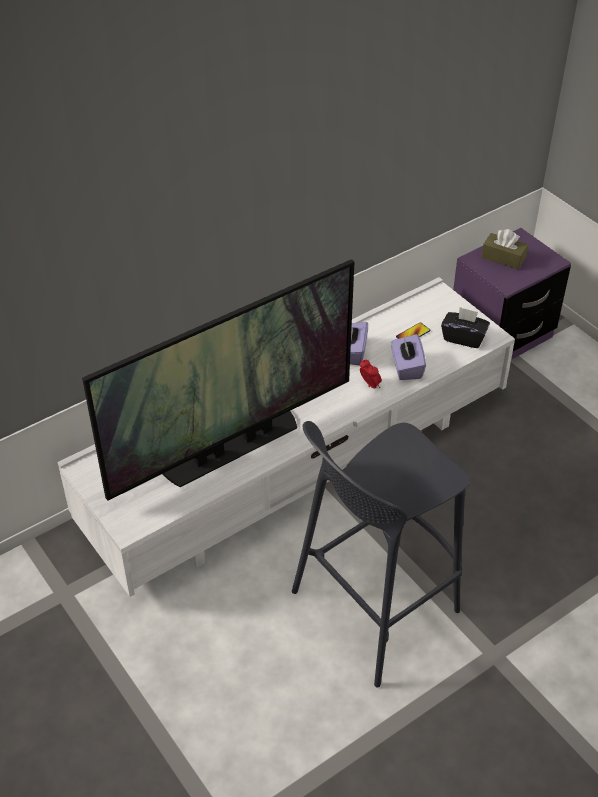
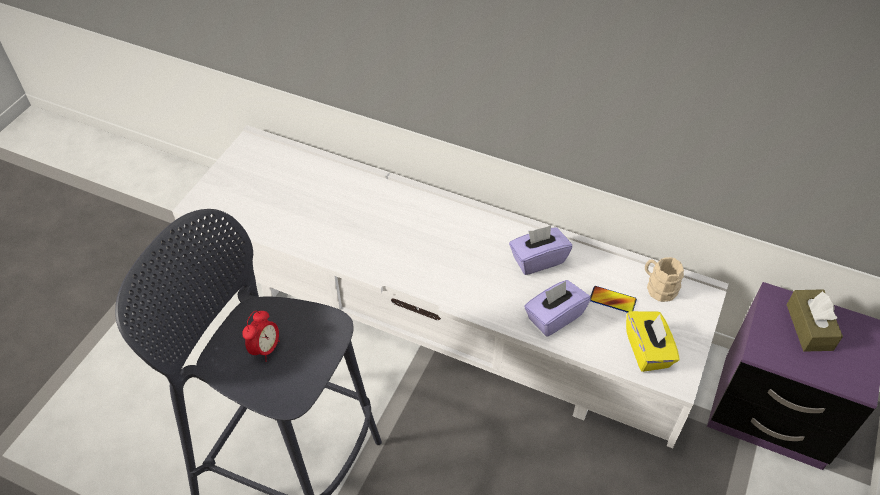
camera: 60 degrees right, 5 degrees up
(231, 447) = (337, 227): television -> none
(369, 386) = (500, 296): alarm clock -> alarm clock (265, 348)
(418, 309) = (658, 288): none -> beige mug
(463, 338) = (648, 350): black tissue box -> yellow tissue box

